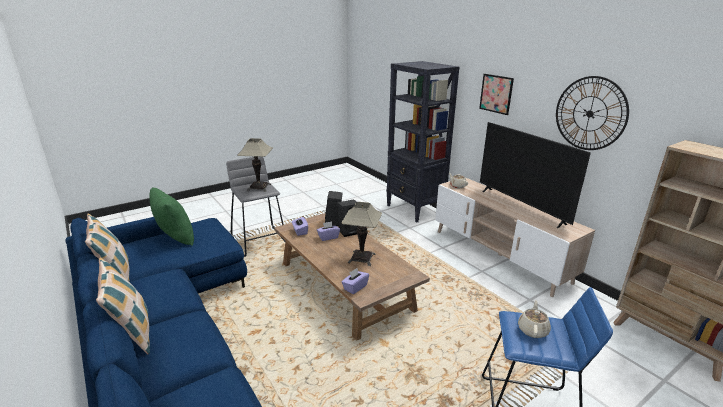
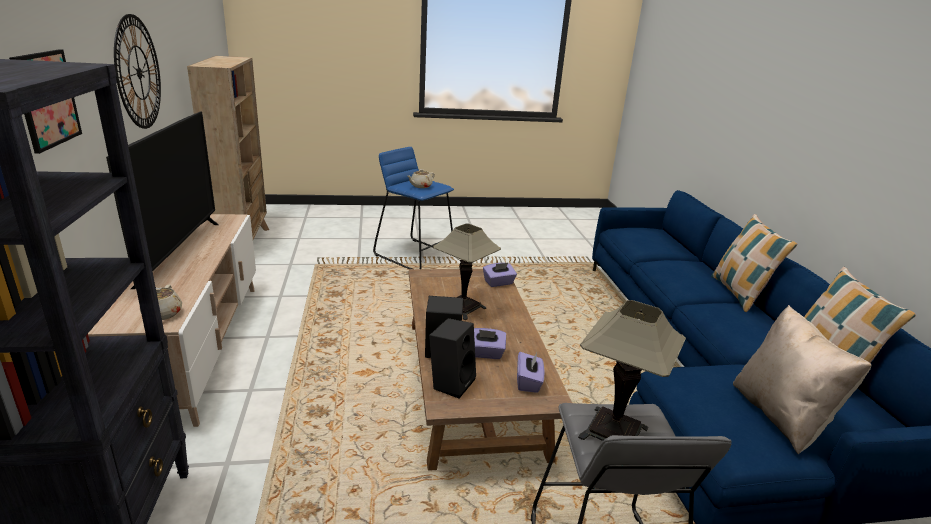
camera: 155 degrees left, 0 degrees up
(175, 237) = (780, 416): green pillow -> beige pillow

